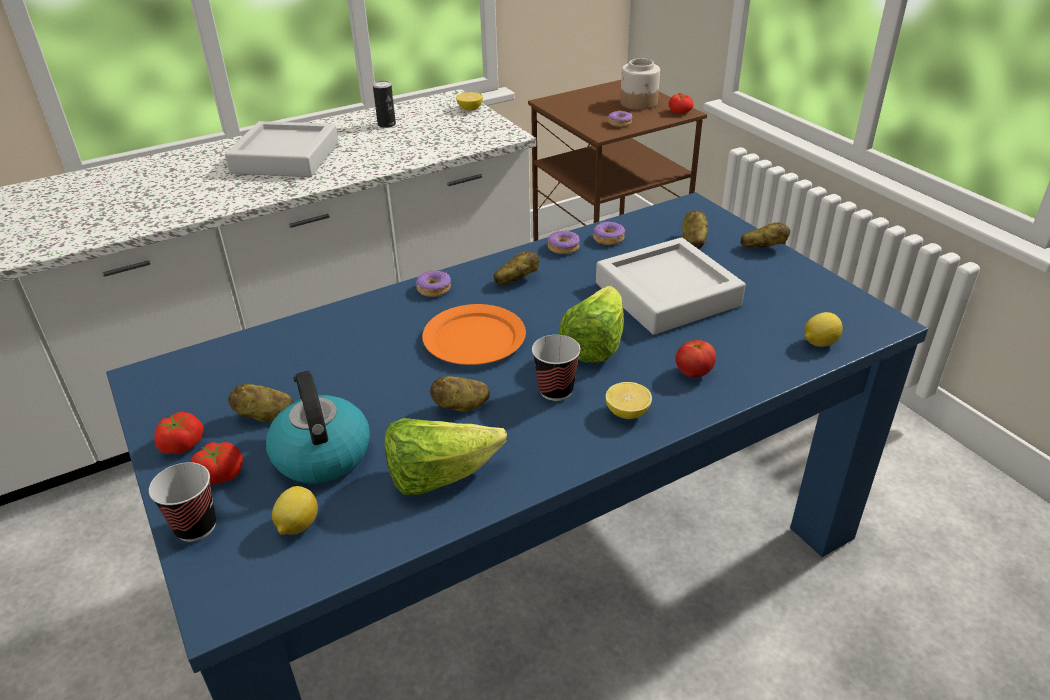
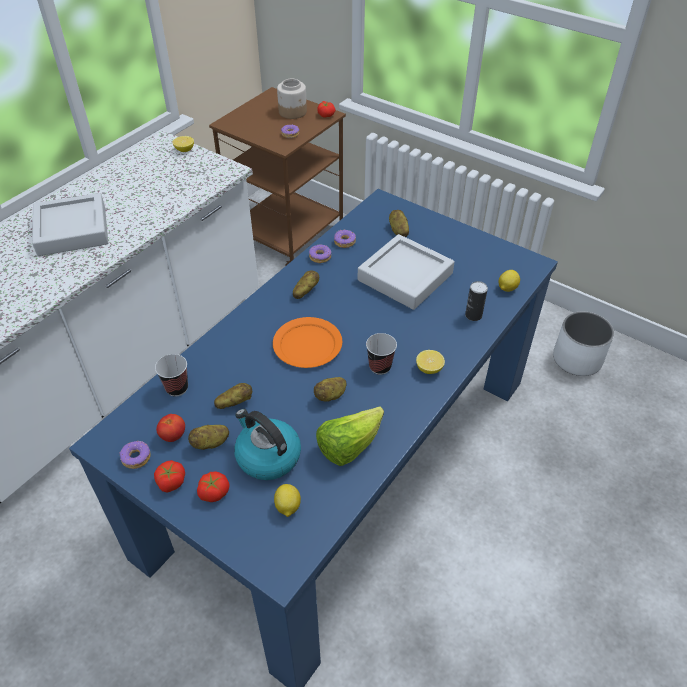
camera: 25 degrees left, 10 degrees up
(196, 526) = (225, 531): cup -> cup (177, 388)
(386, 124) = (129, 179): can -> can (473, 315)
(433, 289) = (255, 314): donut -> donut (136, 458)
(594, 345) = (383, 327): lettuce -> none
(693, 373) = (450, 330): tomato -> tomato (173, 435)
(763, 247) = (442, 225): potato -> potato (234, 403)
(971, 532) = (577, 359): none -> white planter

